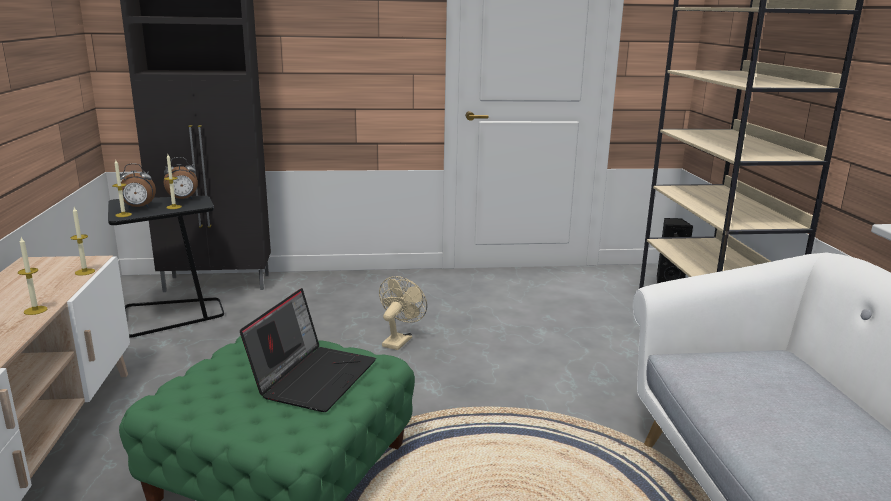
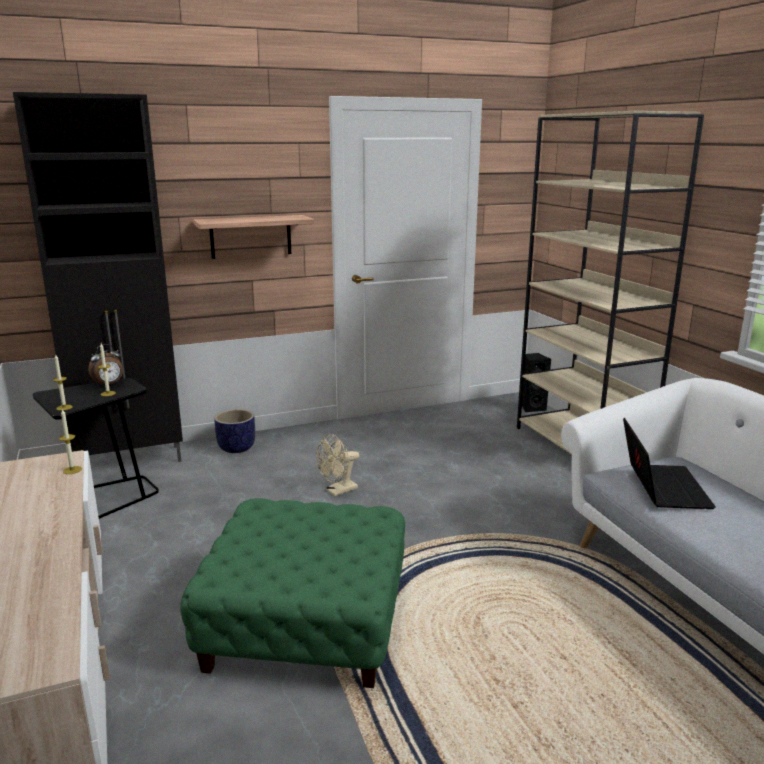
camera: 15 degrees left, 0 degrees up
(35, 310) = (61, 514): candle -> none
(138, 207) = (72, 398): alarm clock -> none
(313, 377) = (331, 535): laptop -> laptop (661, 486)
(324, 283) = (237, 448): none -> planter
(355, 61) = (251, 236): none -> shelf
(399, 340) = (338, 491): beige fan -> beige fan turned 135 degrees counterclockwise

